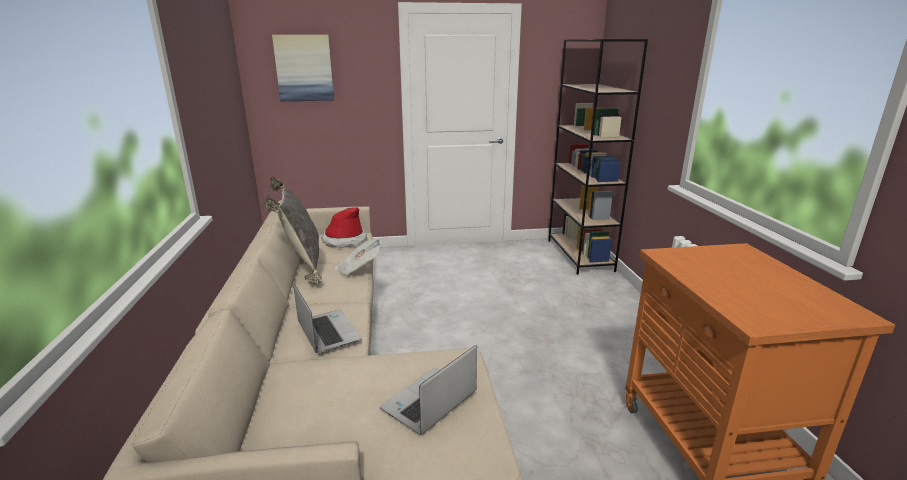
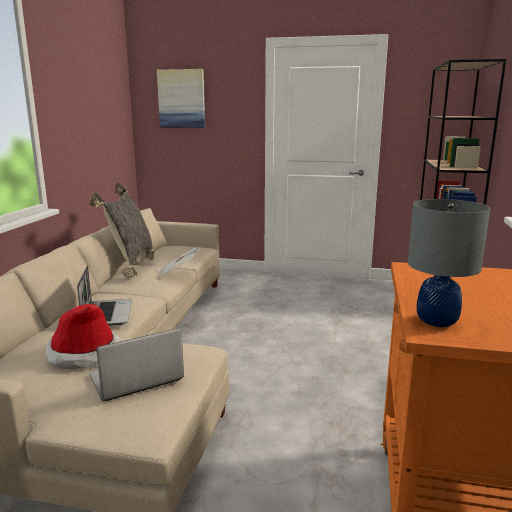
camera: 20 degrees right, 5 degrees down
(344, 240) = (186, 251): hat -> hat (84, 353)
(748, 312) = (436, 323): none -> grey table lamp

